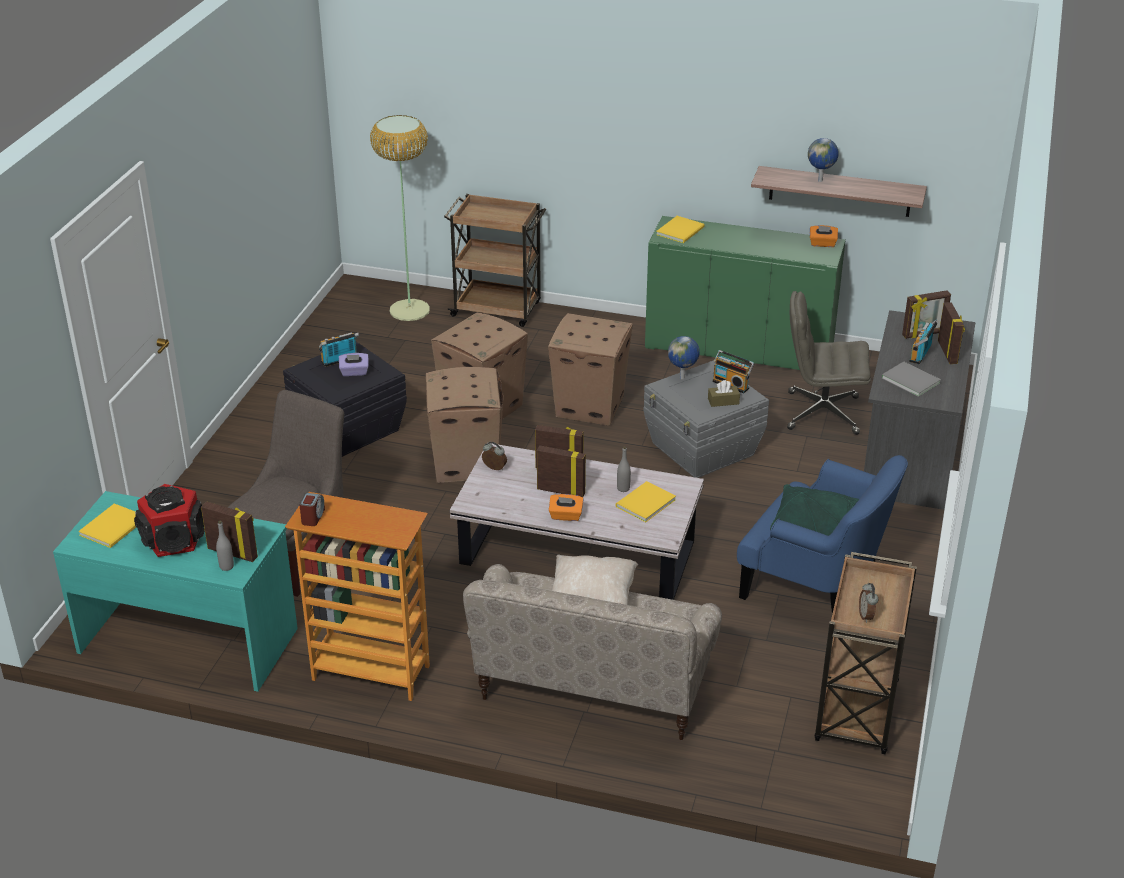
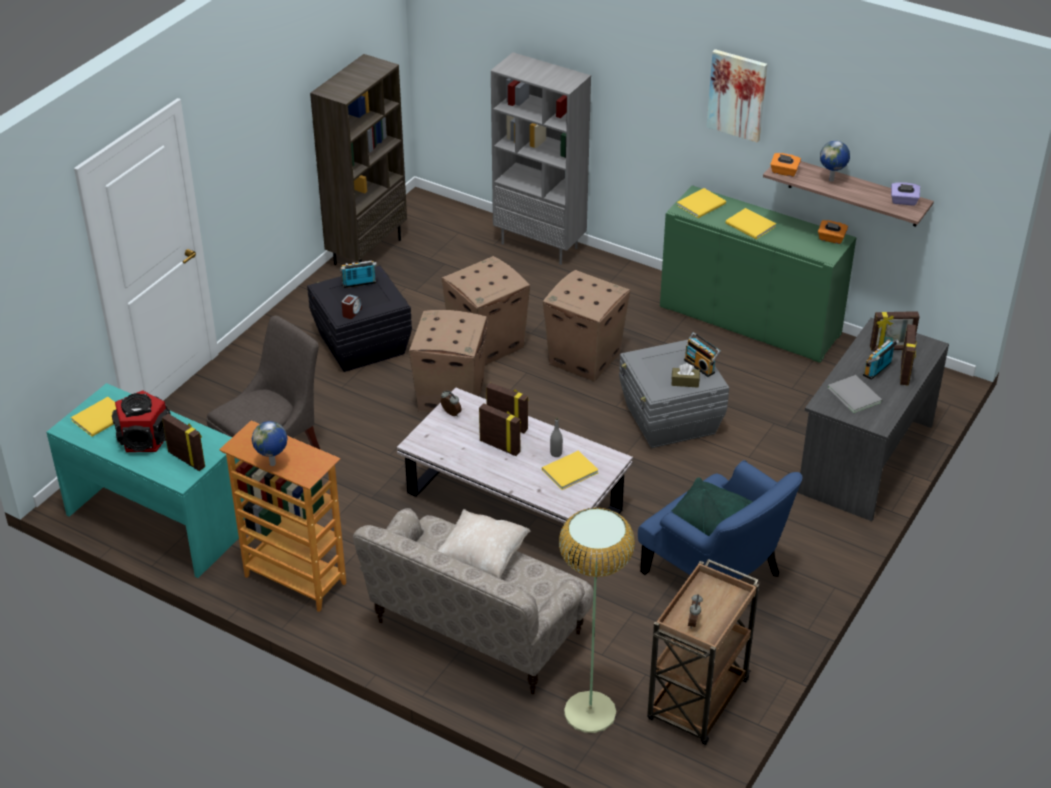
camera: 15 degrees right, 5 degrees up
(226, 566) = (177, 471): grey bottle -> none
(313, 517) = (245, 445): alarm clock -> alarm clock (352, 312)
(317, 340) = (367, 251): none -> brown bookcase
(354, 372) = (367, 297): purple tissue box -> purple tissue box (903, 201)
(409, 310) = (459, 234): floor lamp -> floor lamp (589, 712)
(498, 309) = (540, 245): brown cart -> grey bookcase
(565, 516) = (494, 471): orange tissue box -> orange tissue box (784, 172)
(683, 378) = (658, 351): globe -> globe (273, 464)
(708, 109) = (737, 95): none -> picture
(738, 243) = (750, 226): none -> yellow book
(821, 413) = (798, 402): grey office chair -> none

